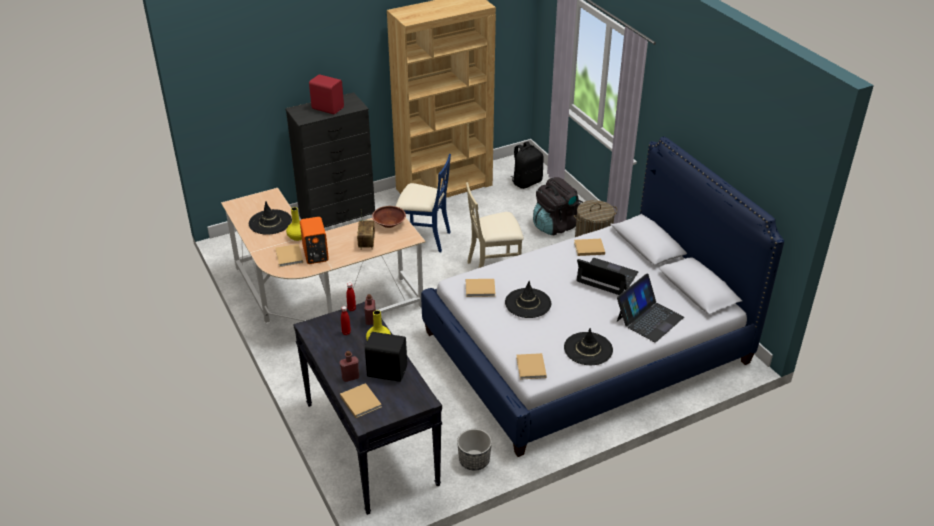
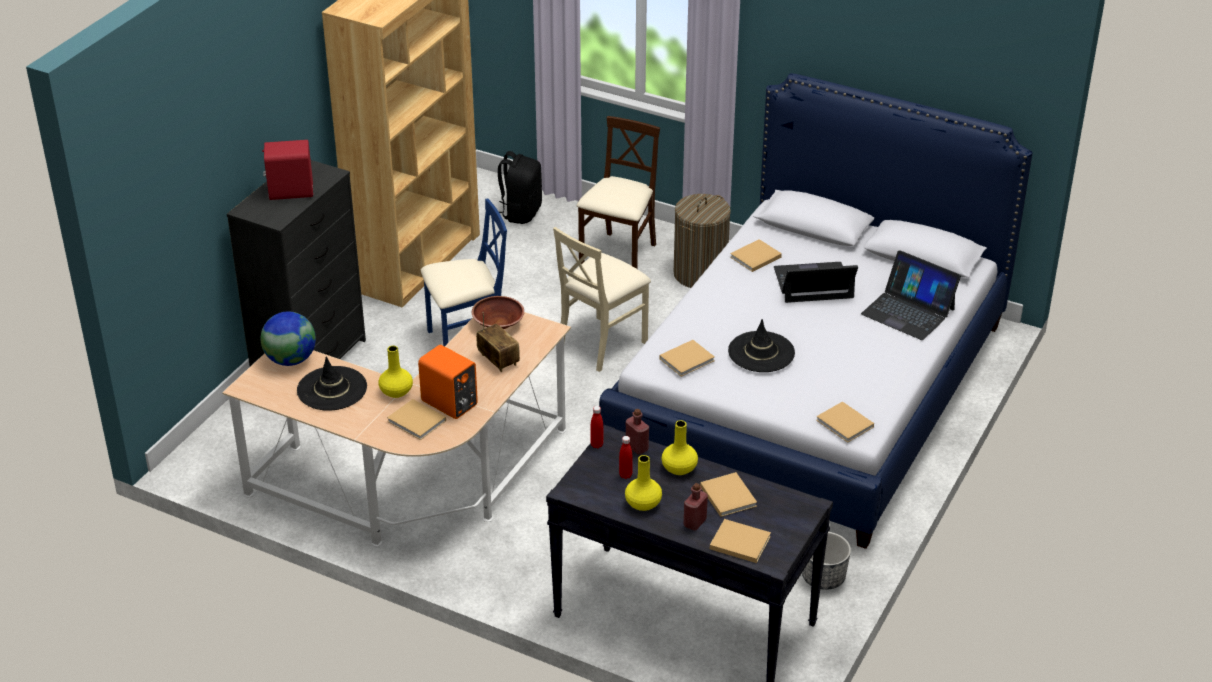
camera: 35 degrees left, 0 degrees up
(269, 199) = (290, 360): none -> globe
(336, 353) = (642, 504): none -> yellow vase
(386, 371) = (727, 495): black speaker -> beige book
(556, 225) = (619, 255): black backpack -> beige chair
(588, 349) = (882, 374): black hat -> none
(649, 319) = (908, 311): laptop -> laptop turned 120 degrees clockwise

